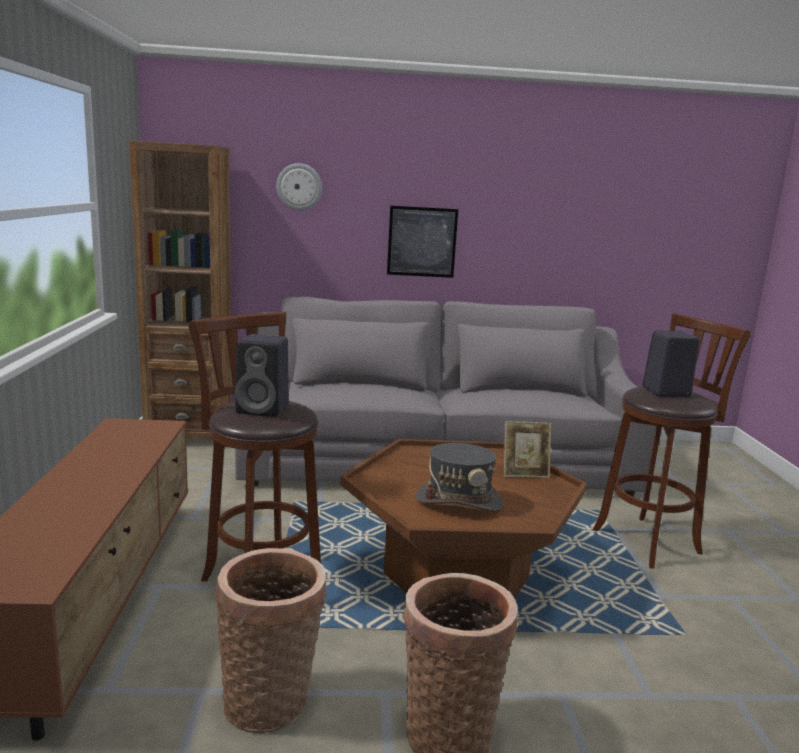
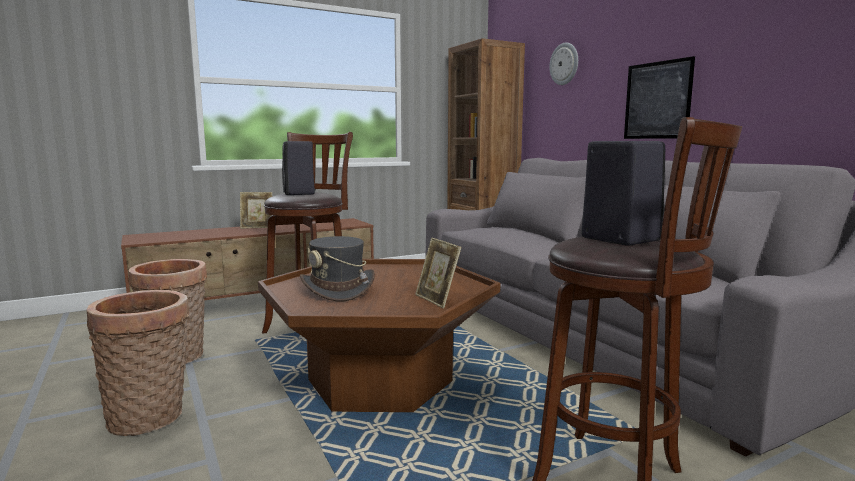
camera: 65 degrees right, 5 degrees down
(69, 481) = (257, 227): none -> picture frame

